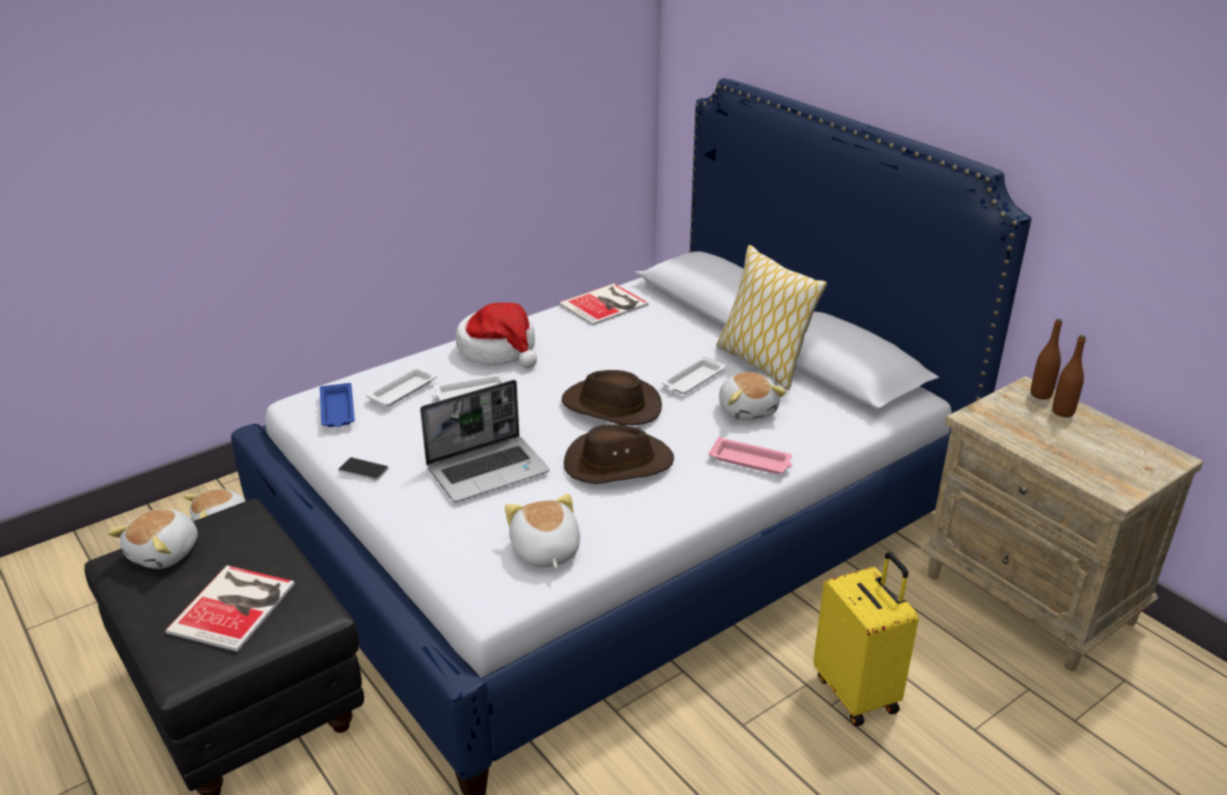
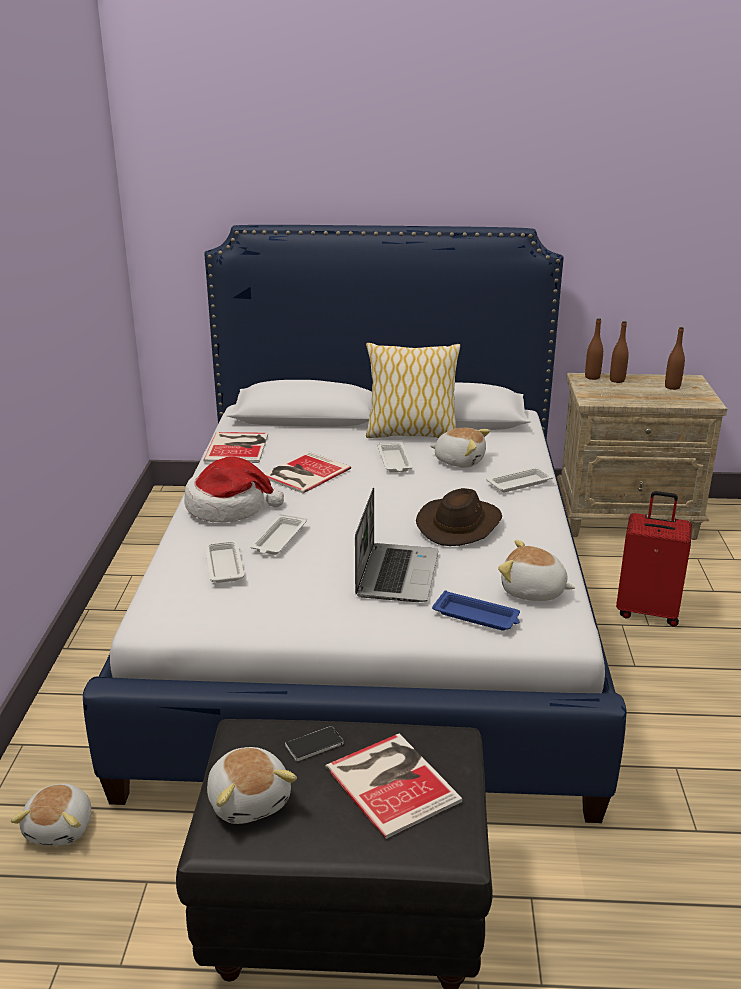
camera: 50 degrees left, 5 degrees down
(337, 410) = (201, 606): blue tray -> blue tray (477, 616)
(363, 470) = (315, 627): phone -> phone (314, 745)
(601, 351) = (303, 473): none -> book
(611, 406) = (385, 498): brown hat -> none
(751, 461) = (520, 483): pink tray -> white tray
(858, 693) = (647, 611): yellow suitcase -> red suitcase
(1116, 453) = (672, 387): none -> brown bottle

